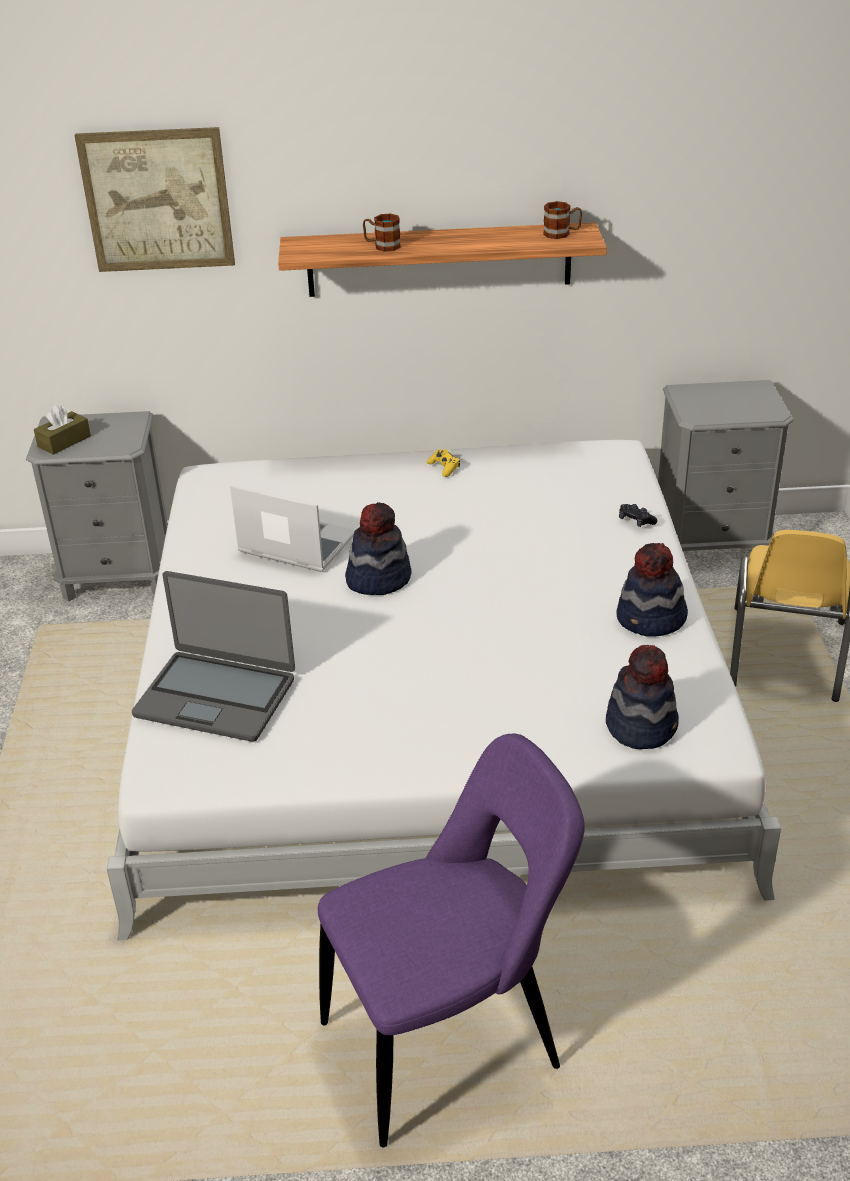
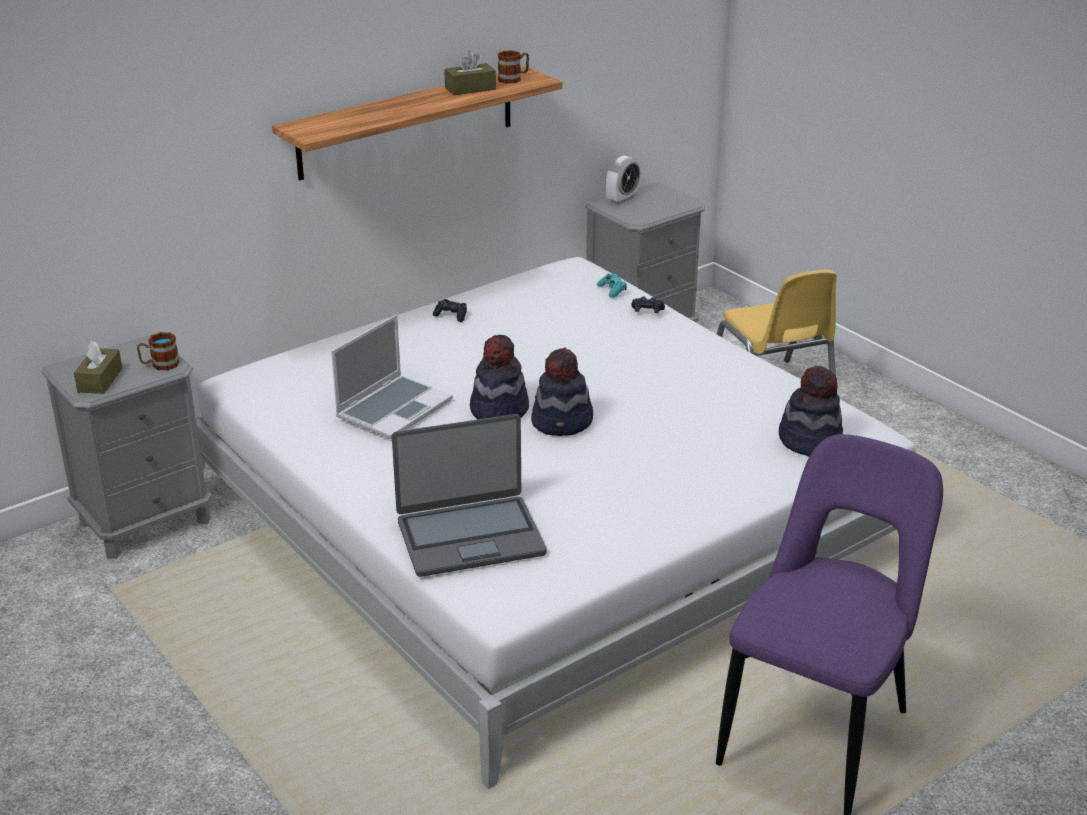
camera: 35 degrees left, 5 degrees down
(157, 200) = (157, 107): picture -> none
(295, 545) = (394, 408): laptop -> laptop turned 135 degrees clockwise
(382, 246) = (378, 114): mug -> mug (159, 365)
(444, 467) = (451, 315): yellow game controller -> black game controller
(504, 236) = (470, 89): none -> brown tissue box
(624, 487) = (612, 290): none -> turquoise game controller
(651, 620) = (735, 373): hat -> hat (563, 422)
(706, 390) = (622, 199): none -> alarm clock

